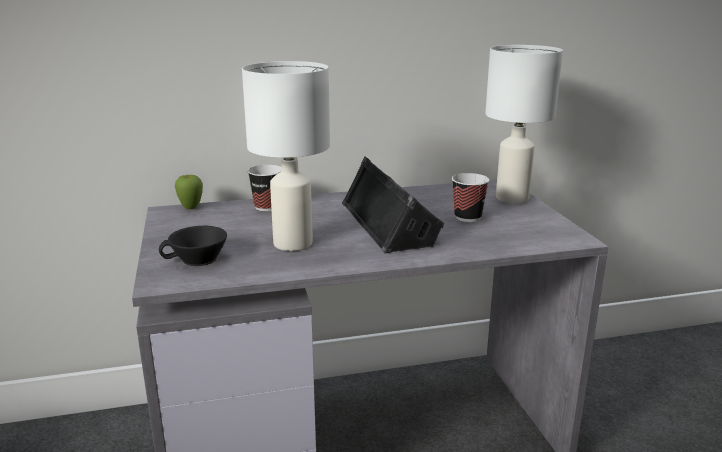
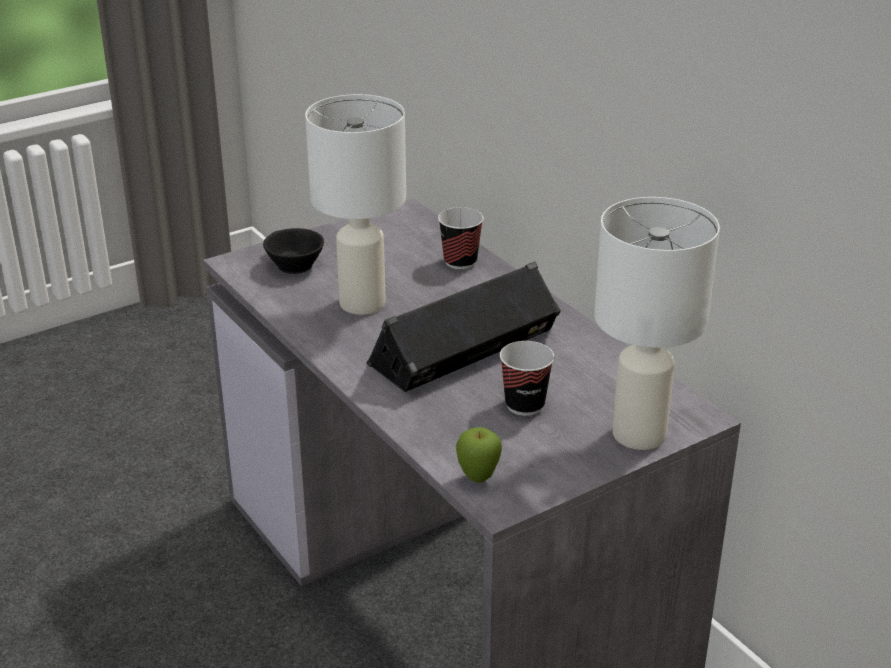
camera: 70 degrees right, 10 degrees up
(191, 208) = (424, 221): apple -> apple (478, 479)

